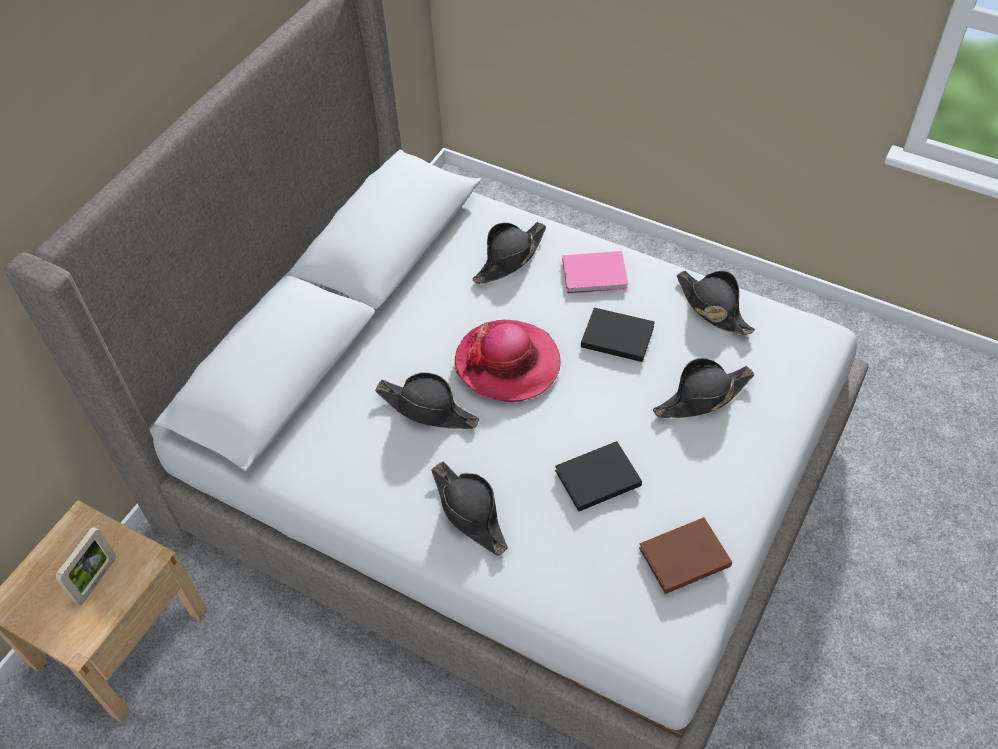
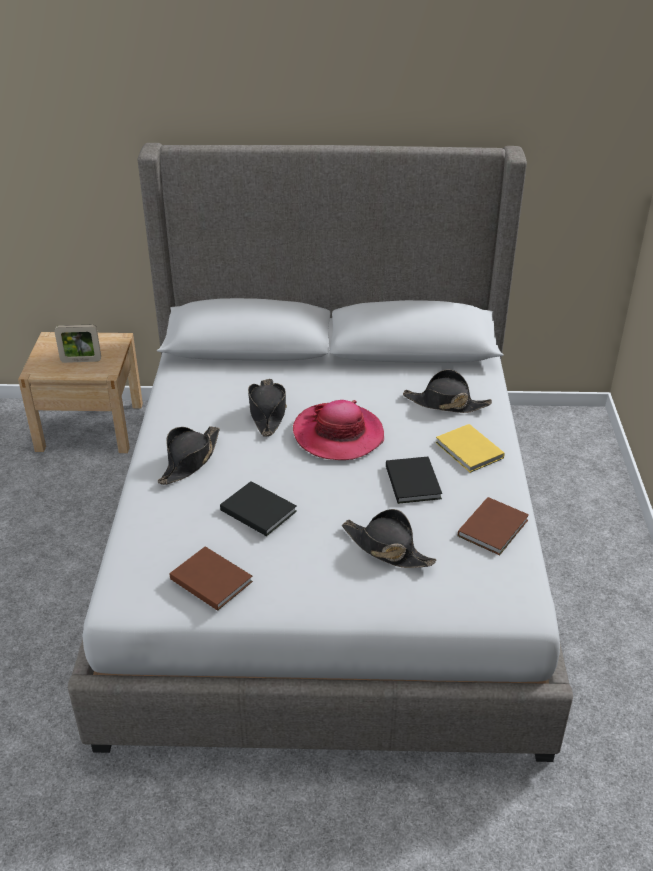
camera: 60 degrees right, 15 degrees down
(596, 275) = (469, 451): pink book -> yellow book
(712, 307) = (494, 527): black hat -> brown book

